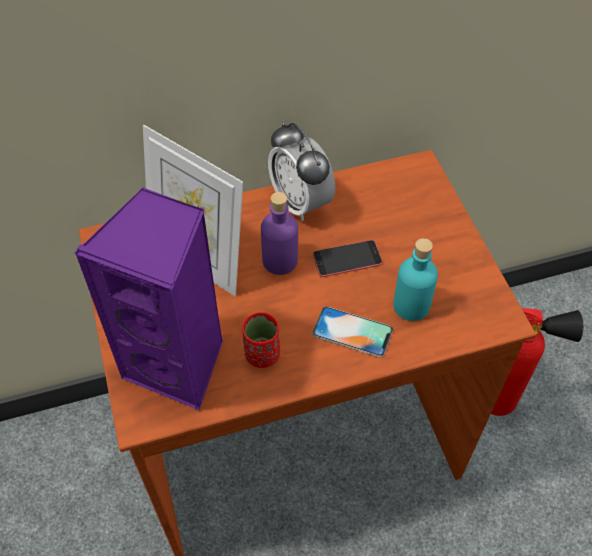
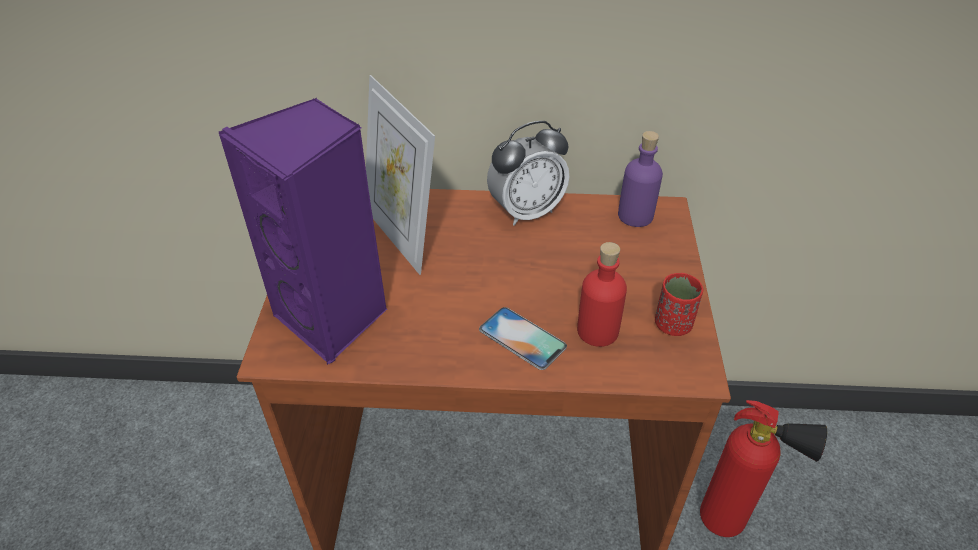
camera: 20 degrees right, 10 degrees down
(262, 354) = (419, 333): red cup -> red cup (673, 324)
(280, 261) = (480, 255): purple bottle -> purple bottle (635, 215)
(300, 203) = (526, 211): alarm clock -> alarm clock turned 105 degrees counterclockwise
(347, 258) = (549, 271): phone -> none
(411, 305) = (597, 331): turquoise bottle -> red bottle

